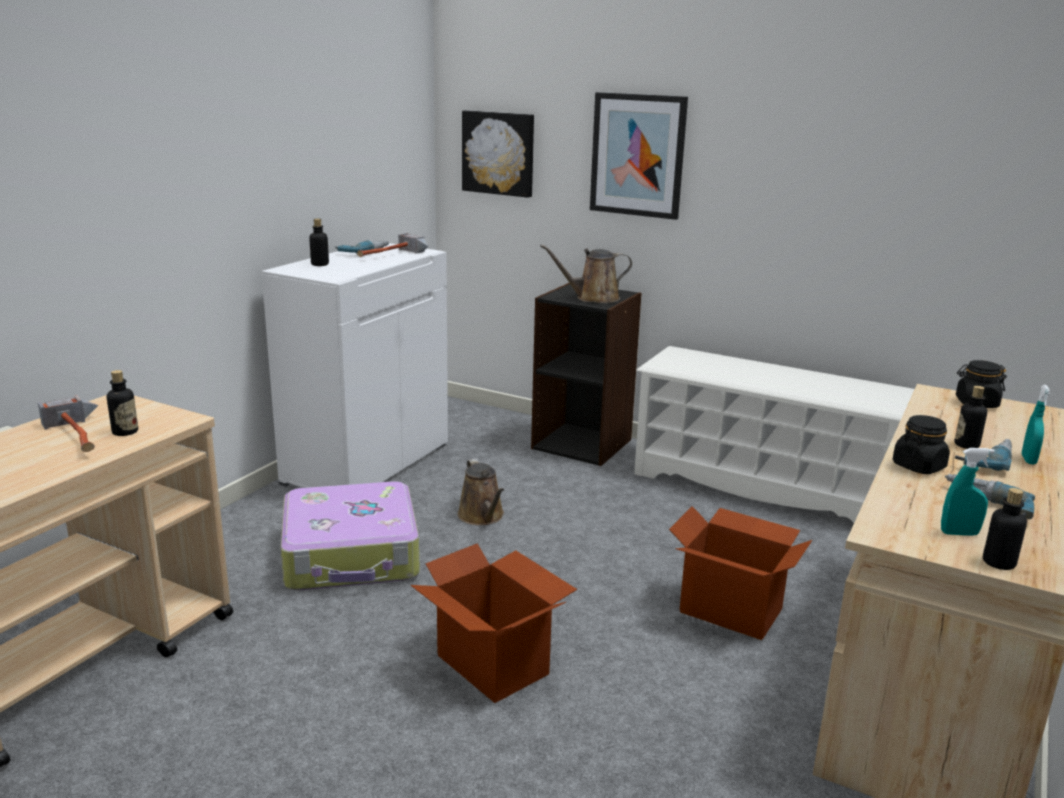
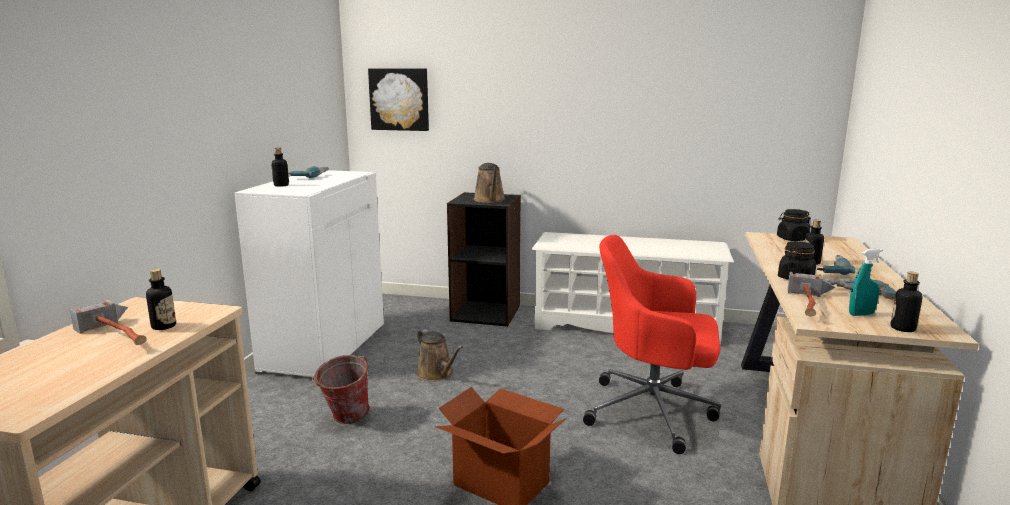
camera: 15 degrees left, 5 degrees down
(352, 555) = (344, 419): suitcase -> bucket
(392, 256) = (336, 177): hammer -> hammer (812, 306)
(593, 298) = (490, 200): brown watering can -> brown watering can turned 75 degrees counterclockwise
(637, 155) = (510, 93): picture -> none
(731, 610) = (653, 411): cardboard box -> red office chair
(1028, 460) = (855, 267): turquoise spray bottle -> none

